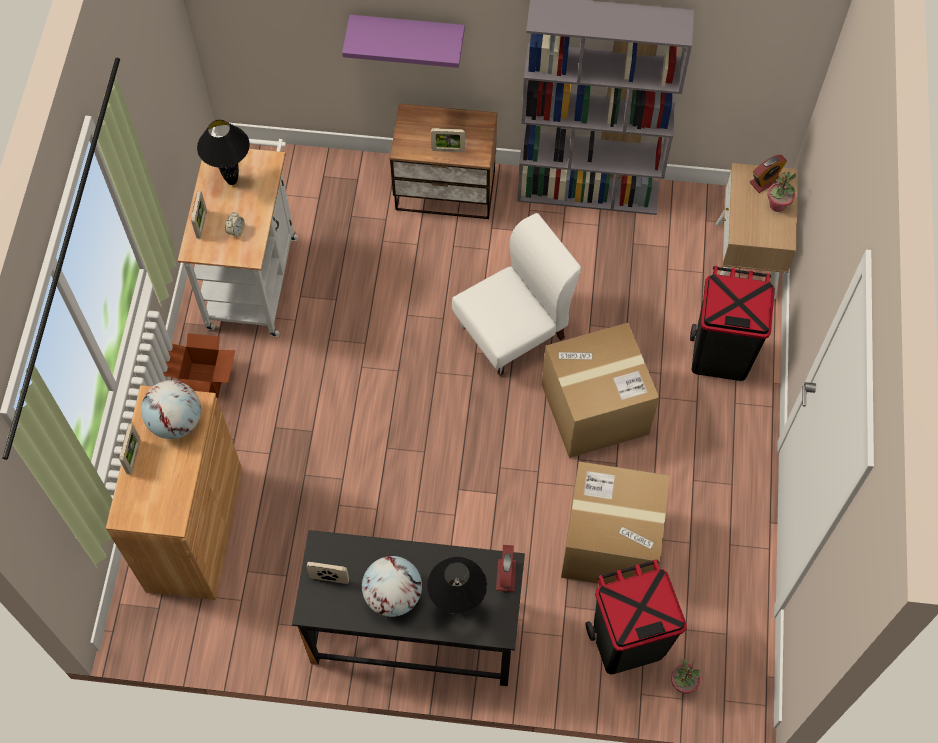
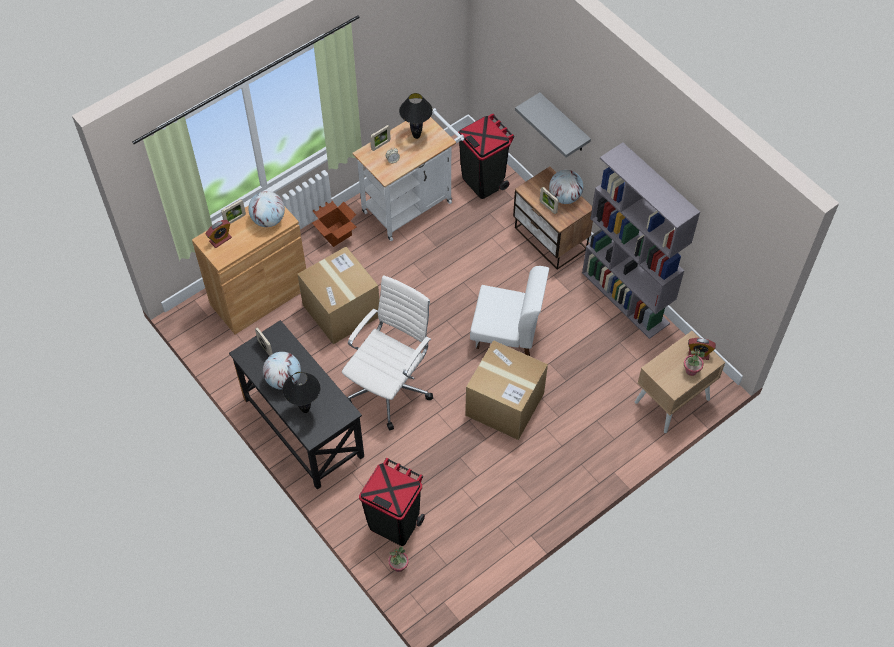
camera: 45 degrees right, 5 degrees down
(407, 33) = (564, 124): purple shelf -> grey shelf
(453, 125) = (564, 197): none -> globe
(457, 499) = (390, 387): none -> white office chair
(506, 575) = (342, 416): alarm clock -> alarm clock (220, 239)
(610, 543) = (439, 472): cardboard box -> cardboard box (341, 310)
(720, 356) = (600, 435): black trash can -> black trash can (483, 181)

